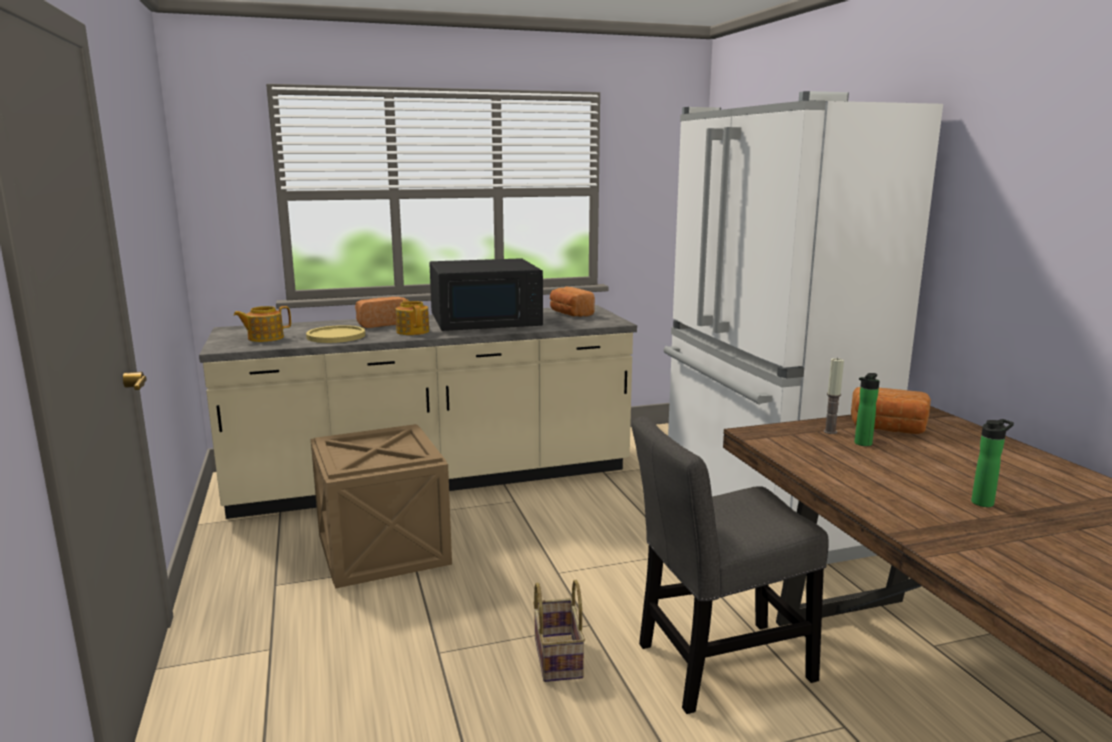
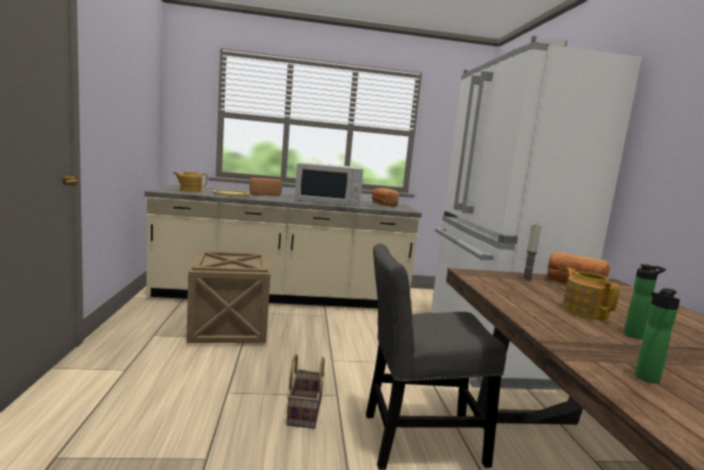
camera: 10 degrees right, 5 degrees down
(413, 331) = (278, 198): teapot -> teapot (584, 311)
(486, 321) = (328, 200): black microwave -> white microwave
(861, 444) = (547, 289): bottle -> bottle (645, 379)

